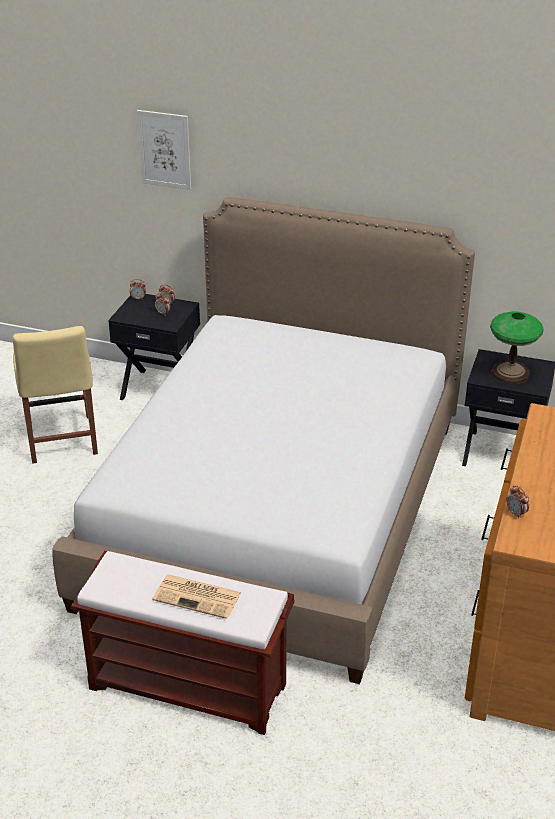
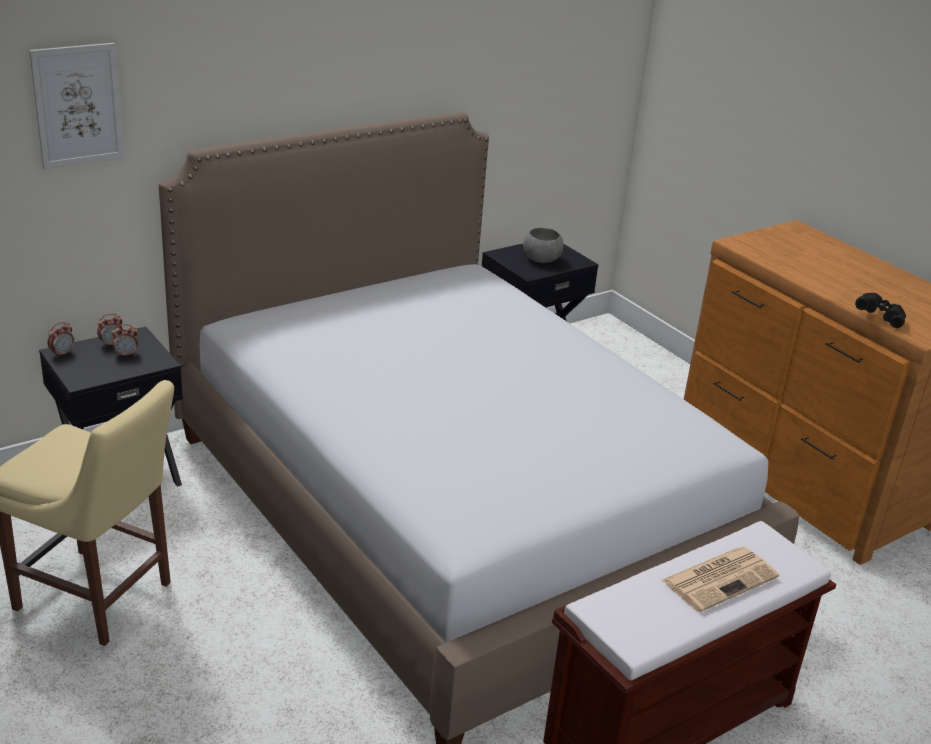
camera: 55 degrees left, 5 degrees down
(510, 373) = (541, 259): table lamp -> grey bowl
(516, 513) = (880, 318): alarm clock -> black binoculars

